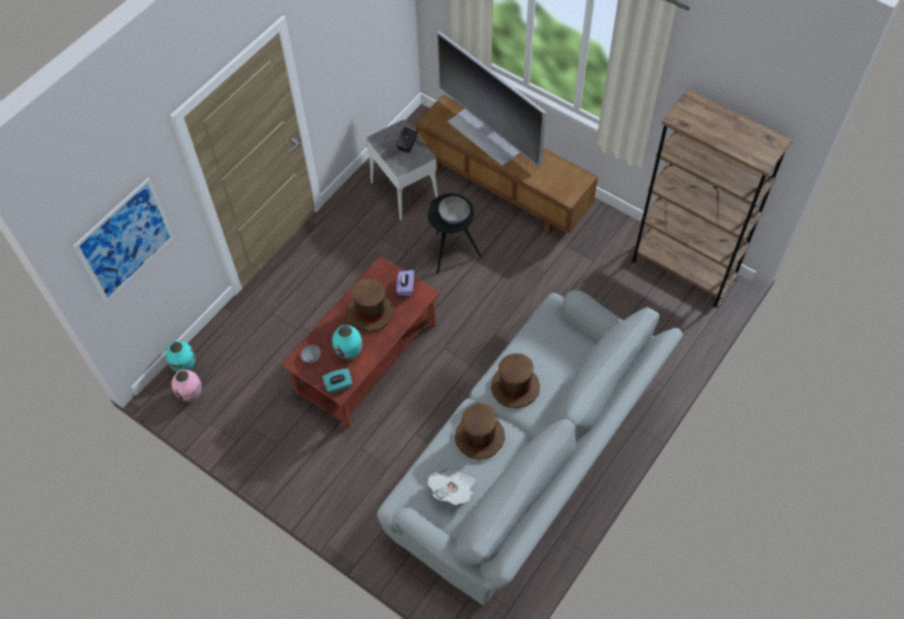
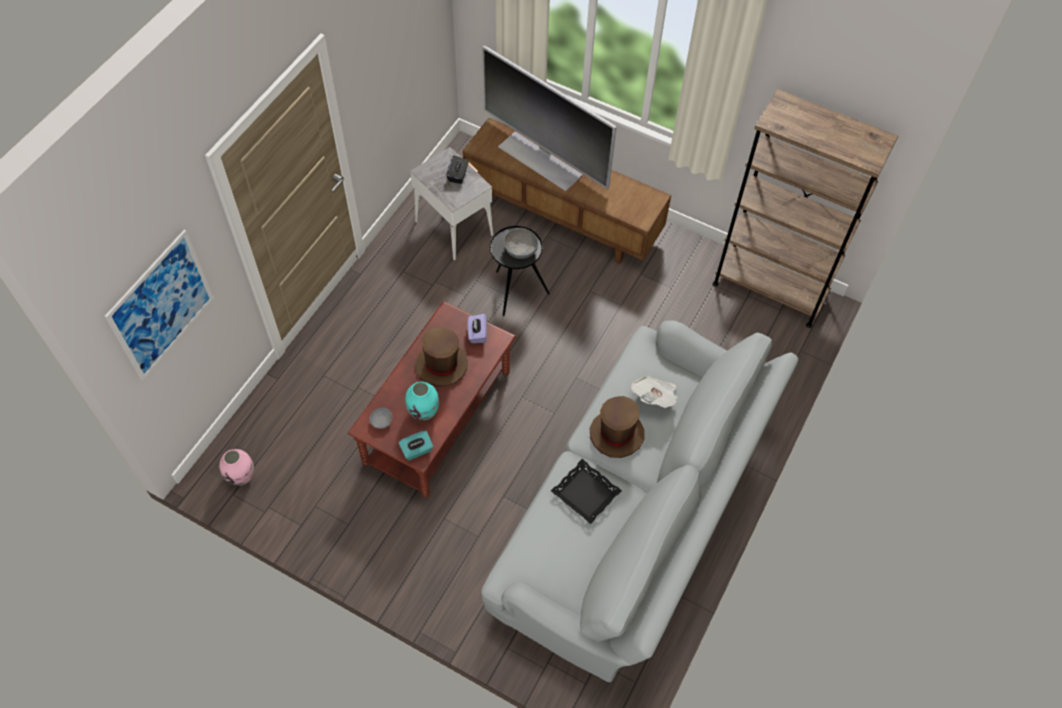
camera: 10 degrees left, 0 degrees up
(184, 366) = (230, 445): turquoise vase -> none
(453, 490) = (565, 557): newspaper -> newspaper (655, 397)
(479, 437) = (585, 493): brown hat -> black tray

